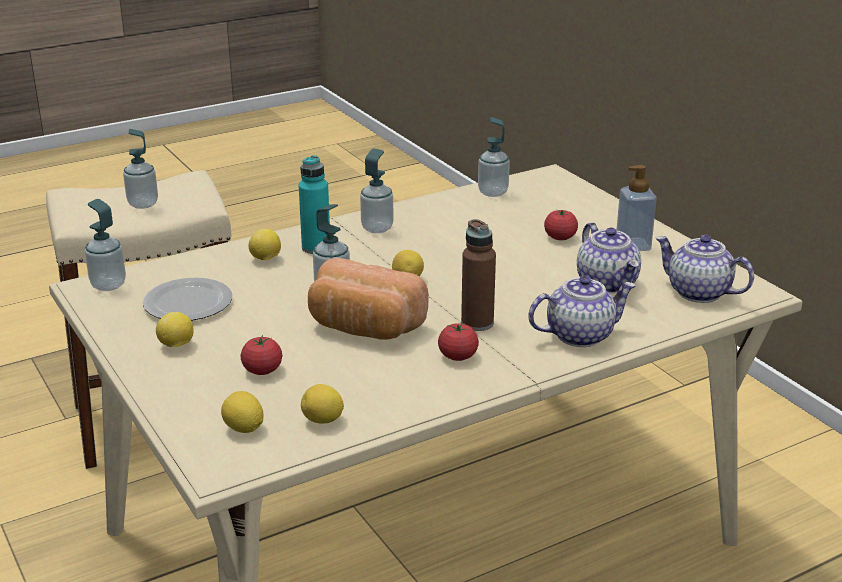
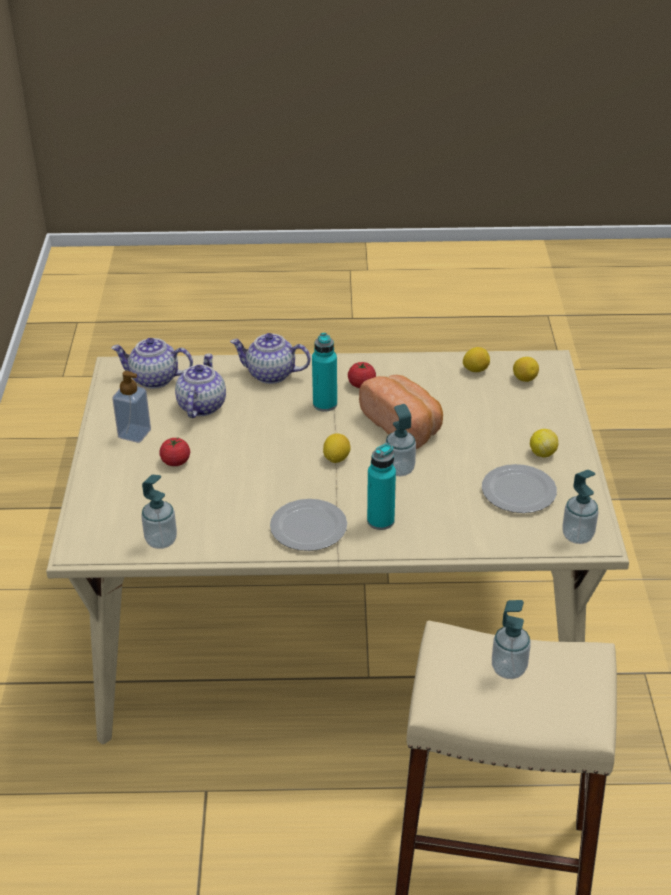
camera: 150 degrees left, 10 degrees up
(262, 370) = (493, 414): tomato -> none
(266, 259) = (431, 522): lemon -> none
(377, 228) = (310, 528): soap dispenser -> plate
(477, 323) = (325, 404): brown bottle -> turquoise bottle
(697, 292) = (154, 379): teapot -> teapot turned 120 degrees clockwise

